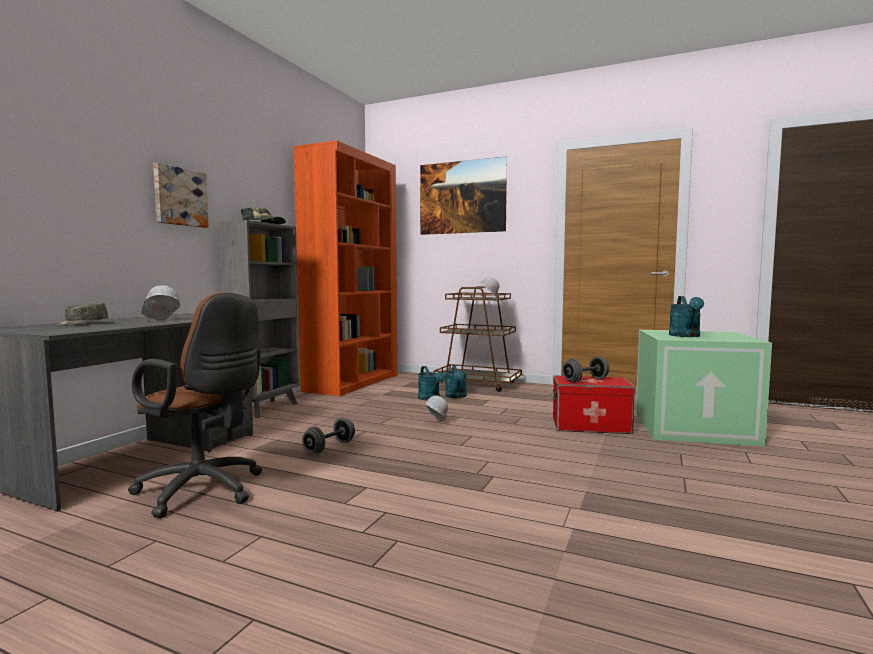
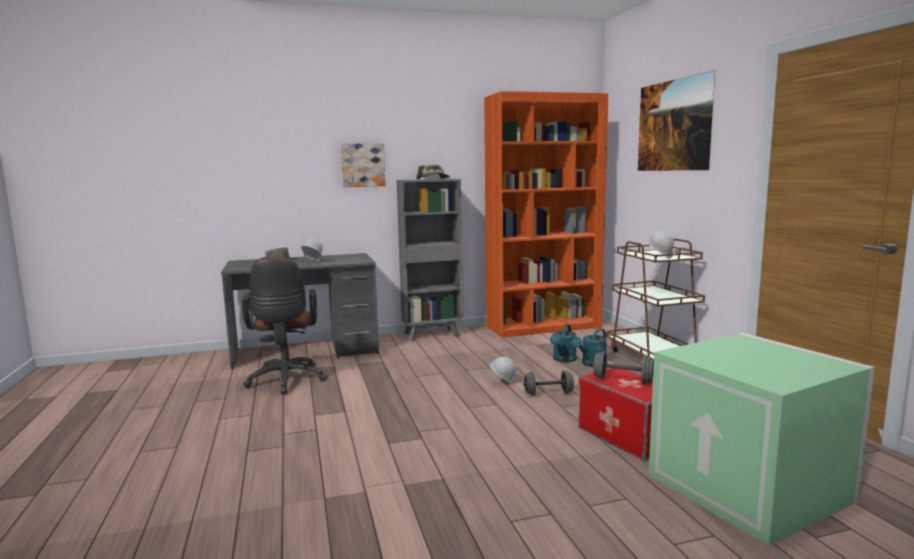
camera: 50 degrees right, 5 degrees up
(329, 447) = (392, 377): grey dumbbell -> grey dumbbell (548, 394)
(686, 336) = (727, 356): turquoise watering can -> none

